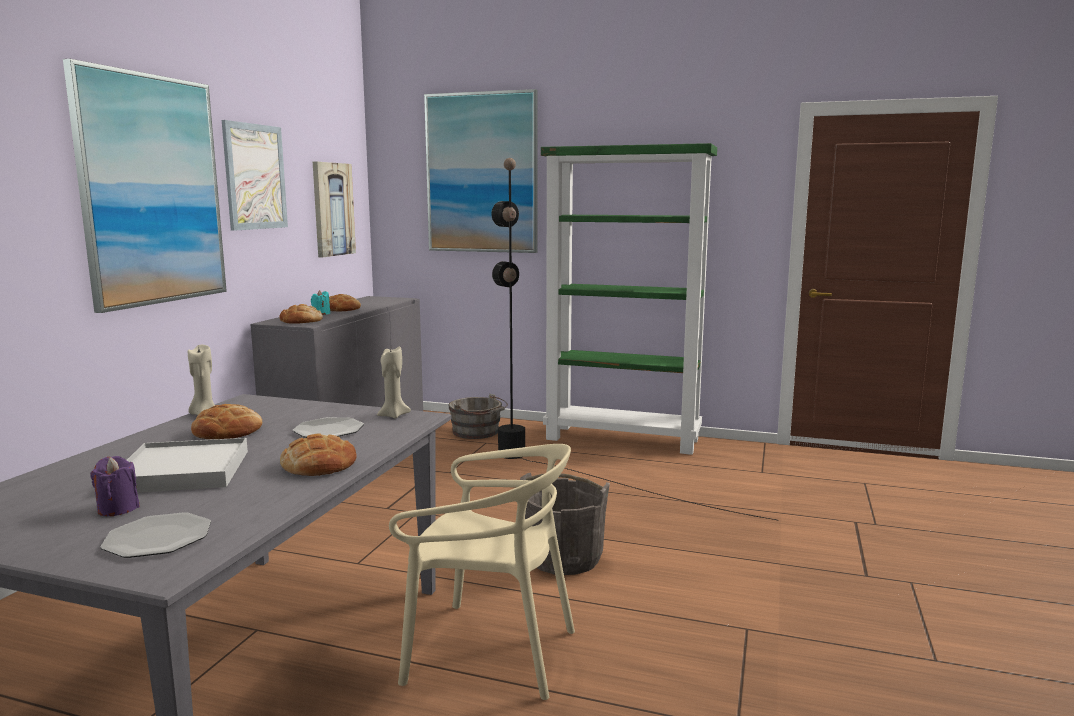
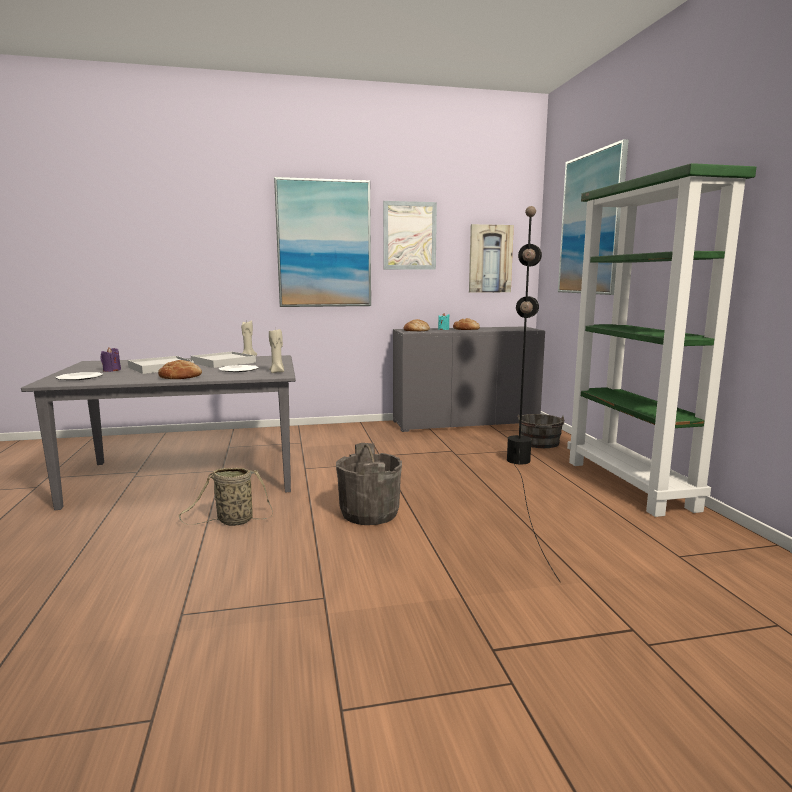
camera: 60 degrees right, 0 degrees up
(228, 431) = (223, 362): bread -> white tray
(490, 652) = (232, 521): beige chair -> basket

